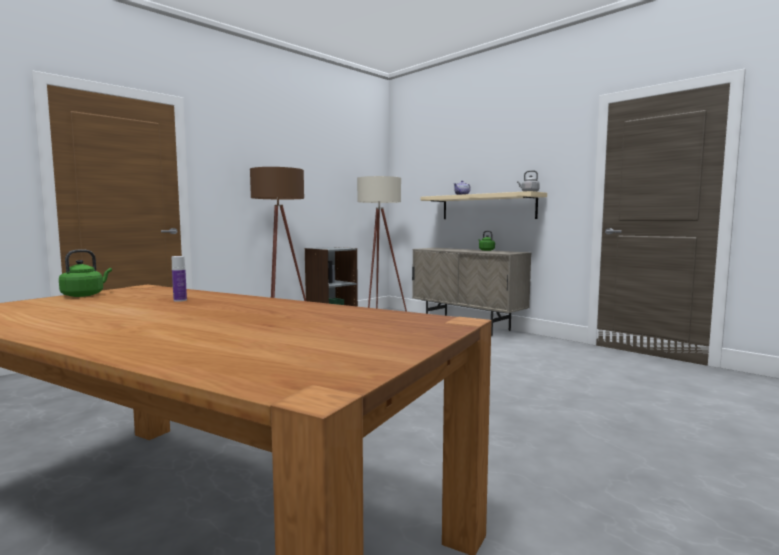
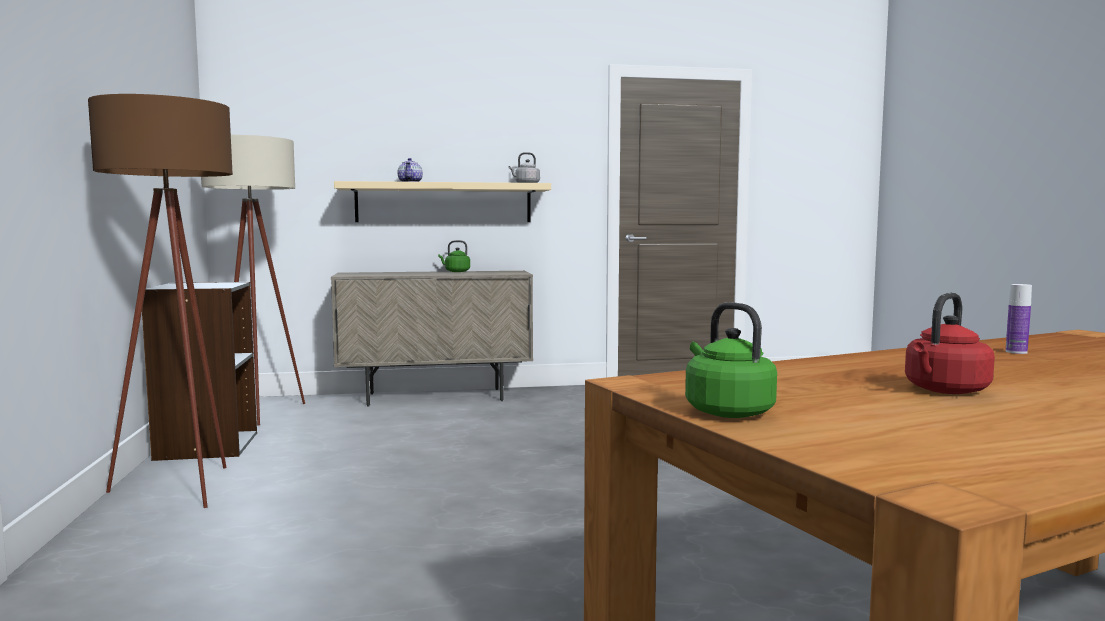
camera: 55 degrees left, 0 degrees up
(145, 307) = (944, 390): none -> red kettle
(180, 300) = (868, 376): bottle -> bottle (1016, 352)

